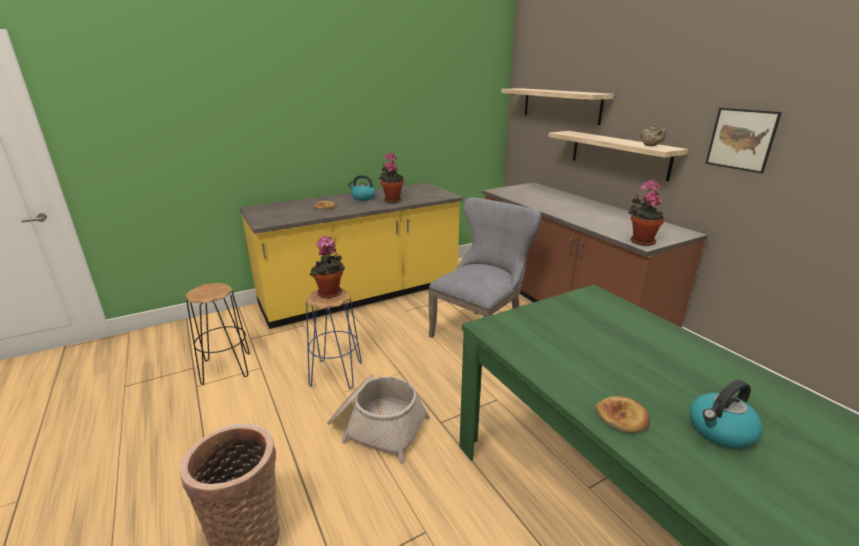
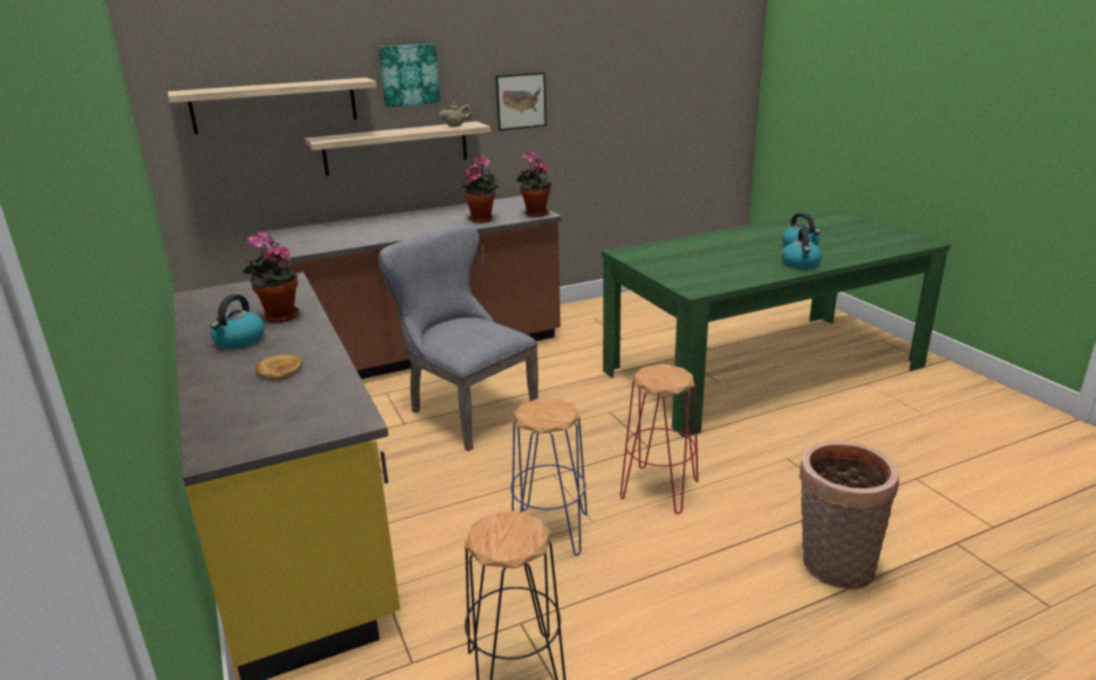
camera: 85 degrees left, 0 degrees up
(330, 294) = (544, 410): potted plant -> potted plant (483, 219)
(376, 426) = (658, 489): basket -> red stool
(622, 417) = (801, 264): bread -> kettle
(643, 96) = (409, 75): none -> picture

